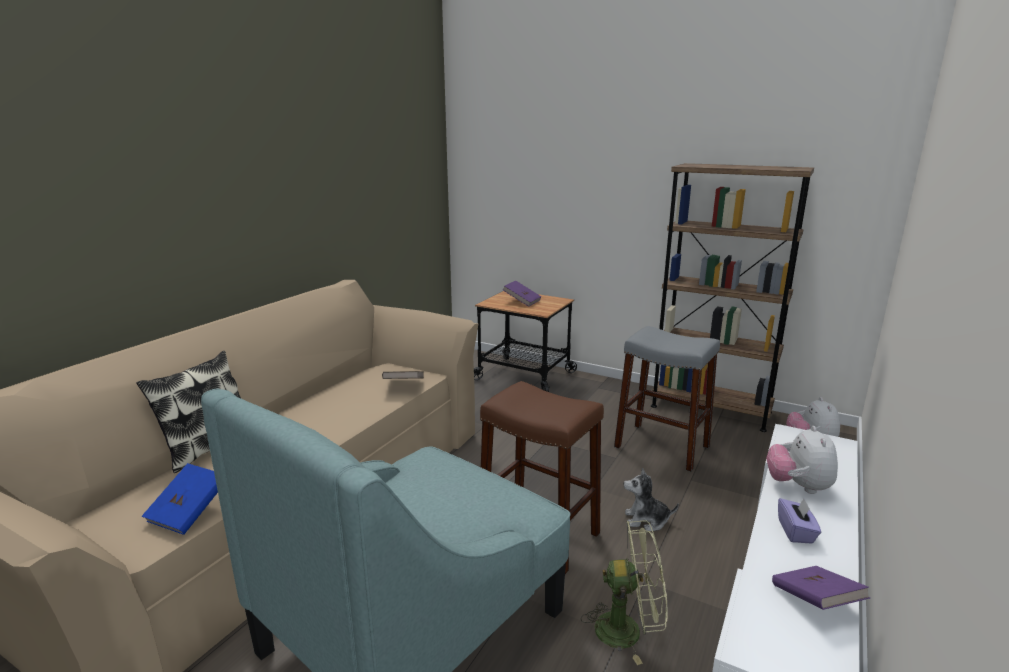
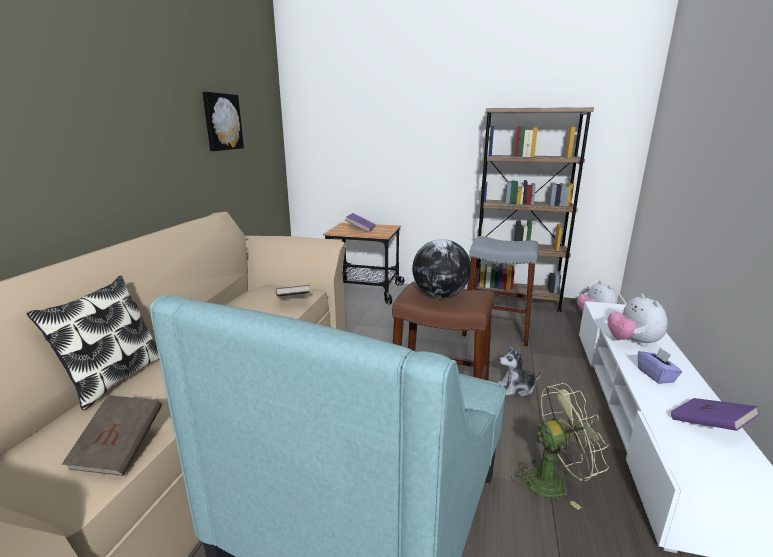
camera: 15 degrees left, 0 degrees up
(189, 512) = (120, 449): blue book -> brown book
(365, 178) = (222, 122): none -> picture
(537, 402) = (440, 295): none -> globe

